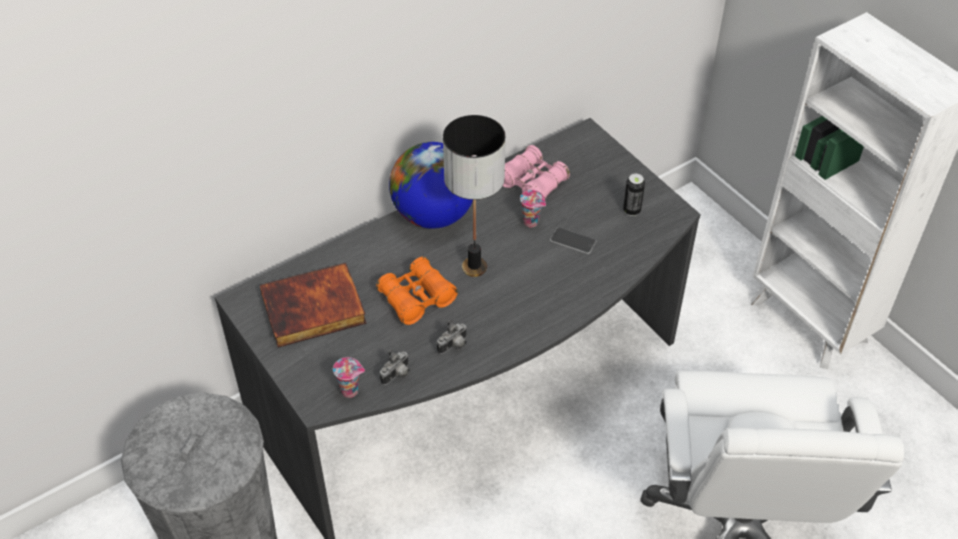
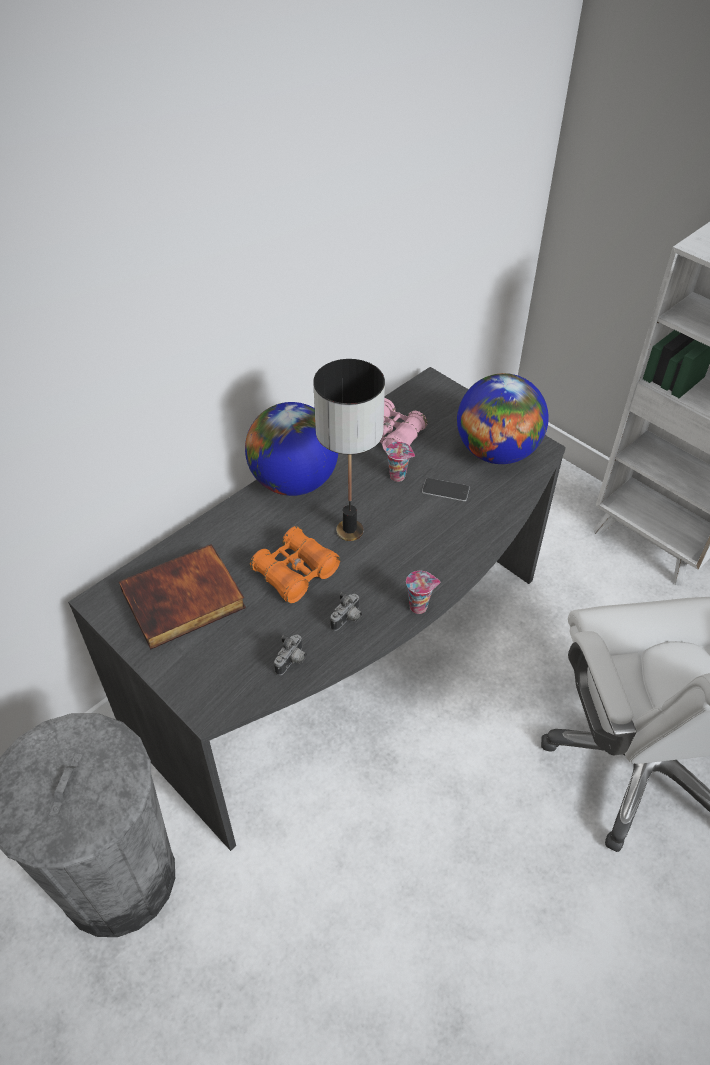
camera: 10 degrees left, 0 degrees up
(351, 390) = (244, 687): cup -> cup (419, 606)
(631, 210) = (496, 452): can -> globe

